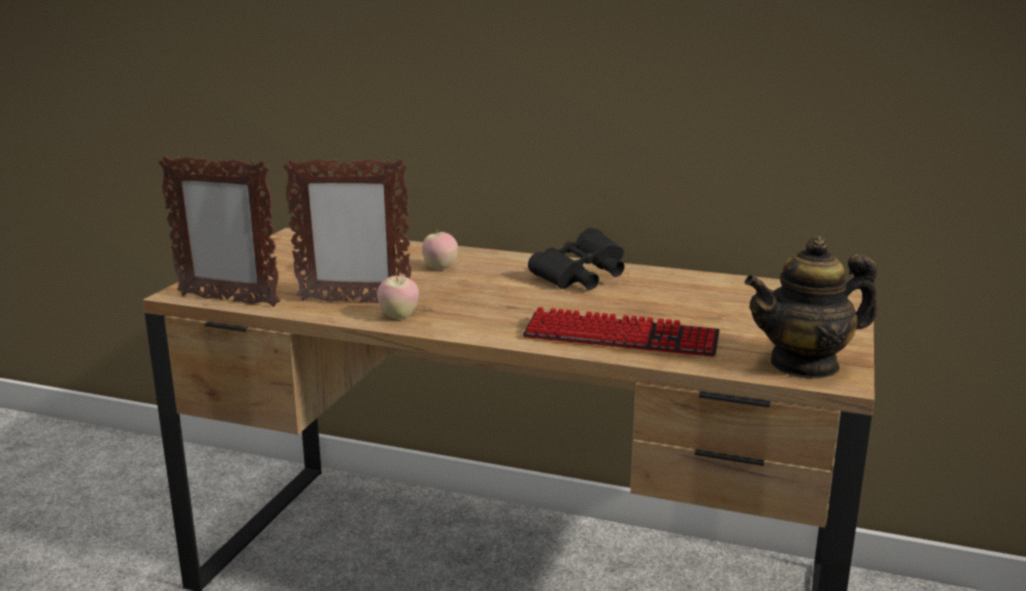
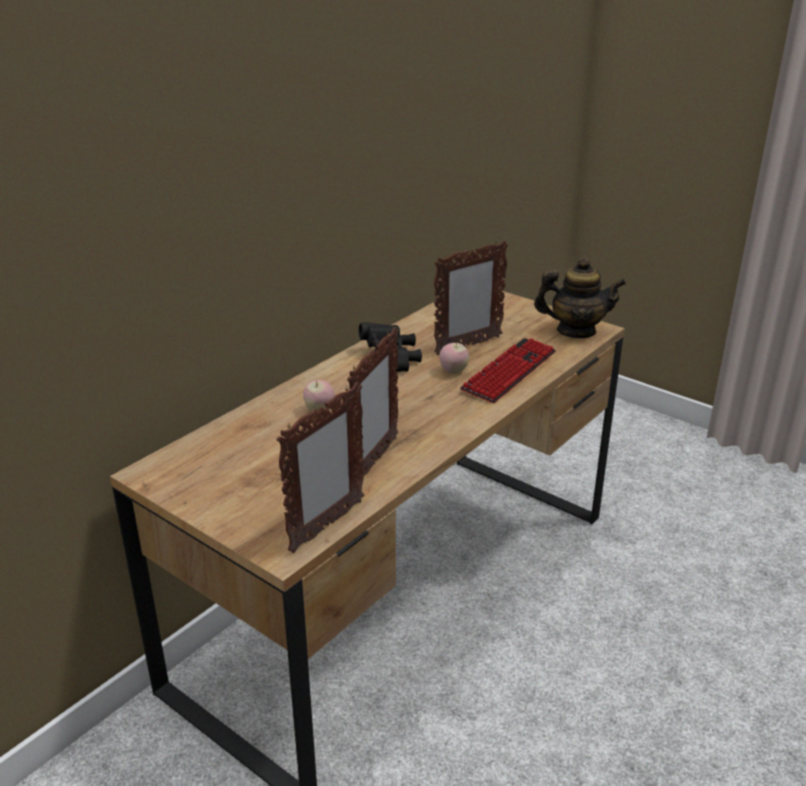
camera: 70 degrees left, 10 degrees up
(399, 316) = (422, 445): apple -> apple (453, 371)
(666, 308) = (467, 346): none -> picture frame
(805, 364) = (576, 331): teapot -> teapot turned 90 degrees counterclockwise

